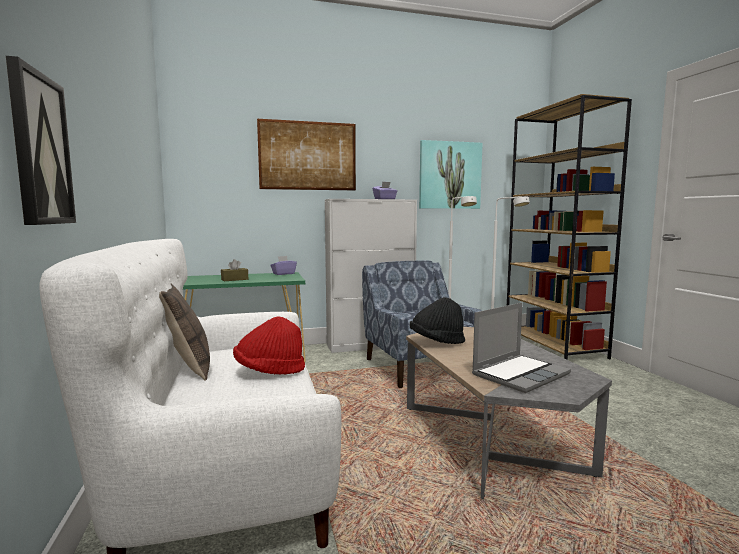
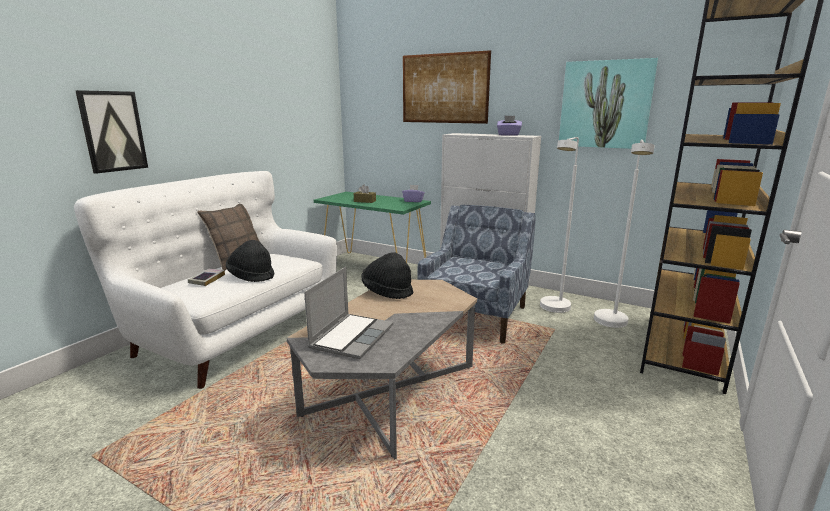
camera: 45 degrees right, 10 degrees up
(219, 392) = (207, 279): none -> book
(269, 371) = (251, 276): red hat -> black hat
(520, 374) = (351, 336): laptop -> laptop turned 75 degrees counterclockwise

